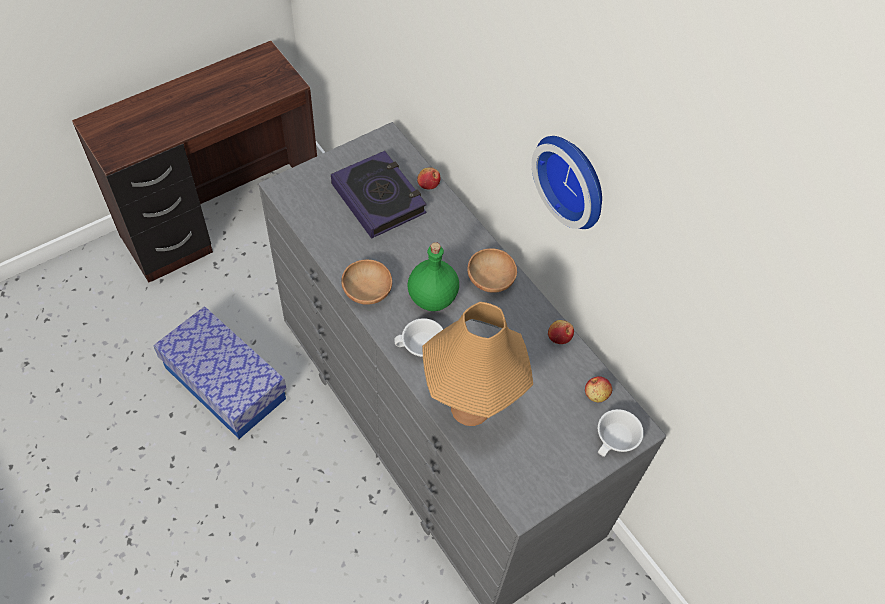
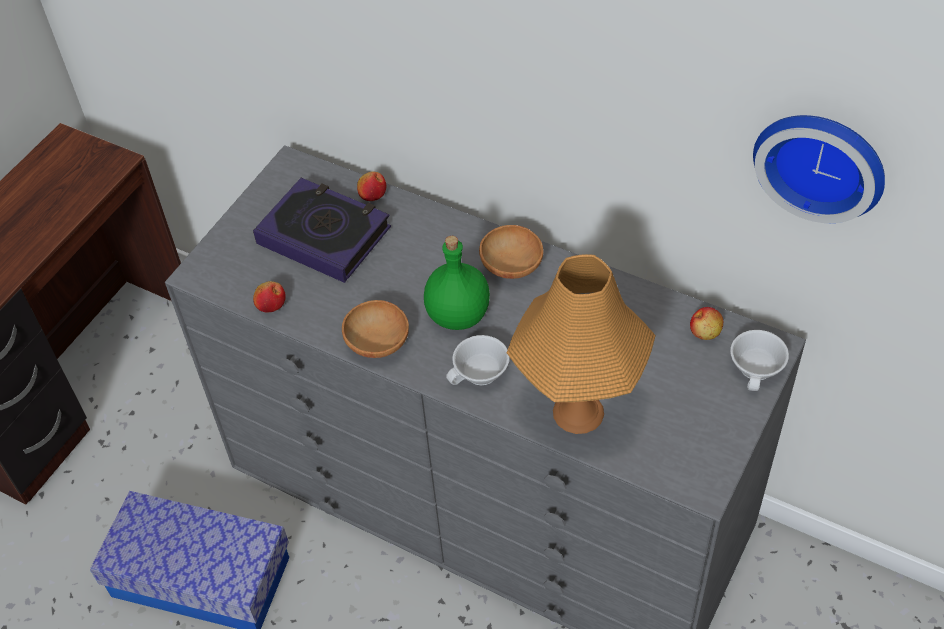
camera: 20 degrees left, 5 degrees down
(559, 337) = (626, 291): apple -> apple (271, 304)
(574, 179) = (584, 86): wall clock -> wall clock (821, 161)

